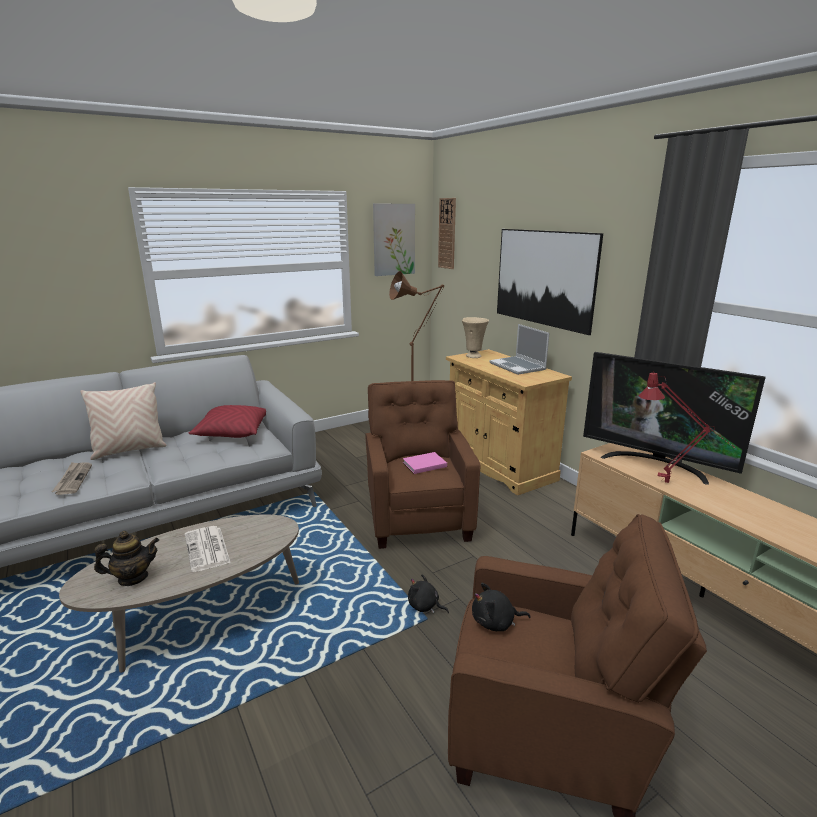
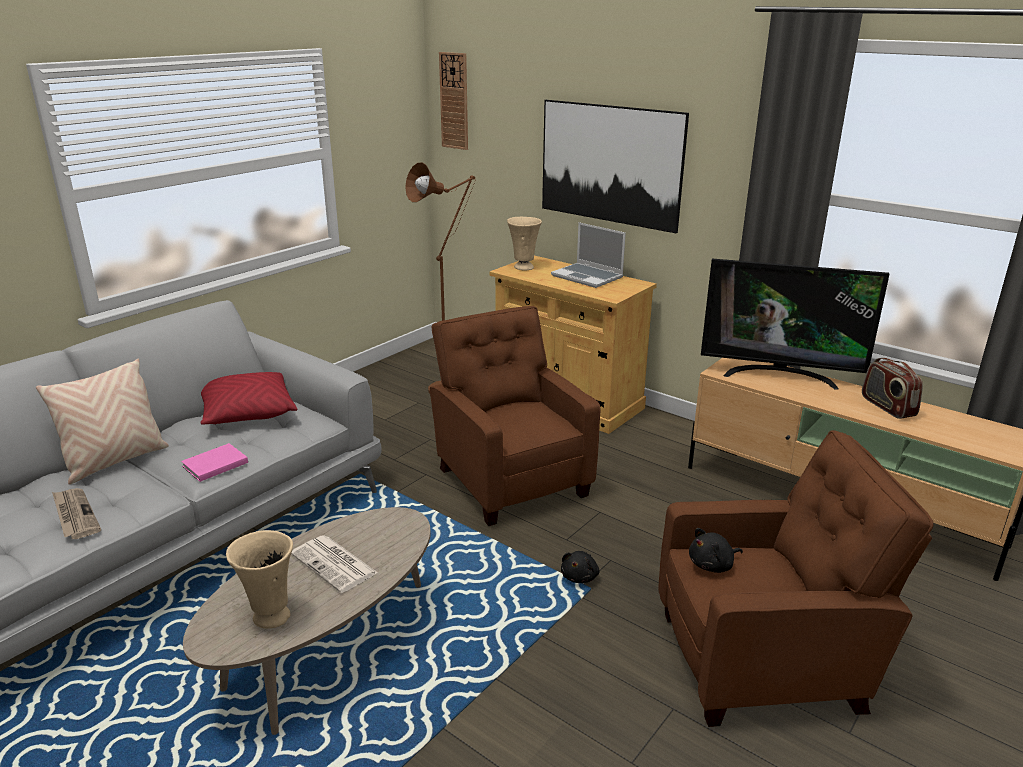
camera: 20 degrees left, 5 degrees up
(133, 578) = (270, 617): teapot -> beige vase
(393, 239) = (382, 112): picture -> none
(423, 464) = (525, 415): pink book -> pink book (213, 465)
(425, 606) = (580, 576): black plush toy -> black plush toy turned 75 degrees counterclockwise
(673, 484) = (807, 395): red table lamp -> none
(753, 508) = (887, 407): none -> radio

